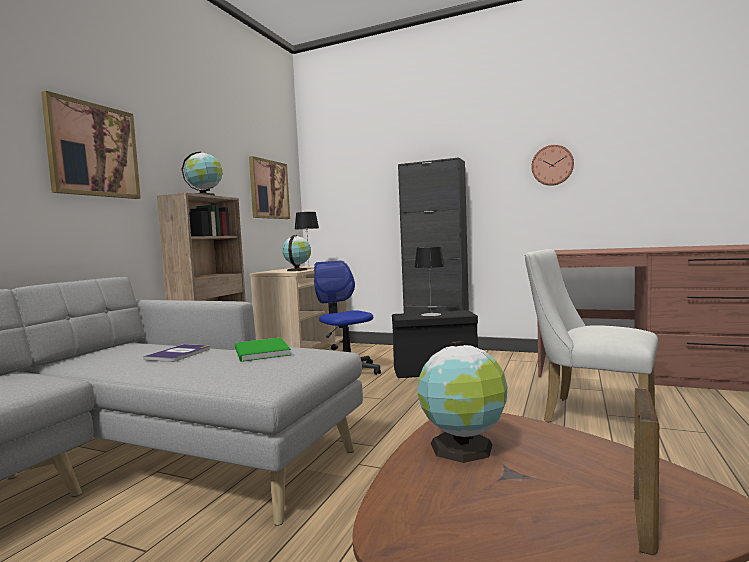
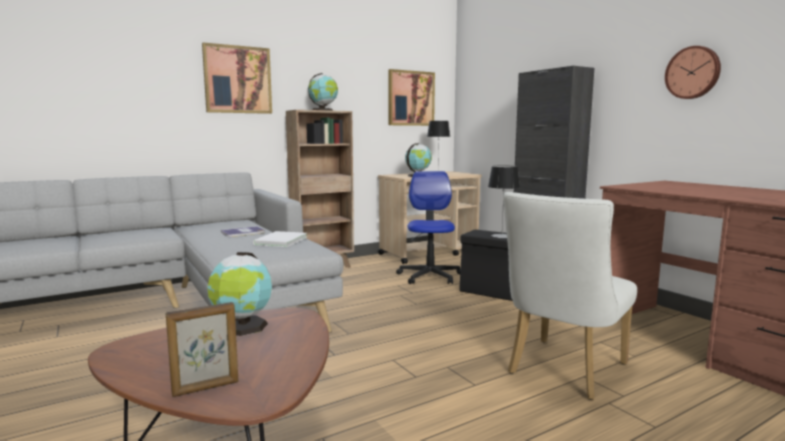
camera: 35 degrees right, 5 degrees up
(260, 352) = (279, 241): green book -> white book
(589, 416) = (562, 371): white chair -> white chair turned 120 degrees counterclockwise

